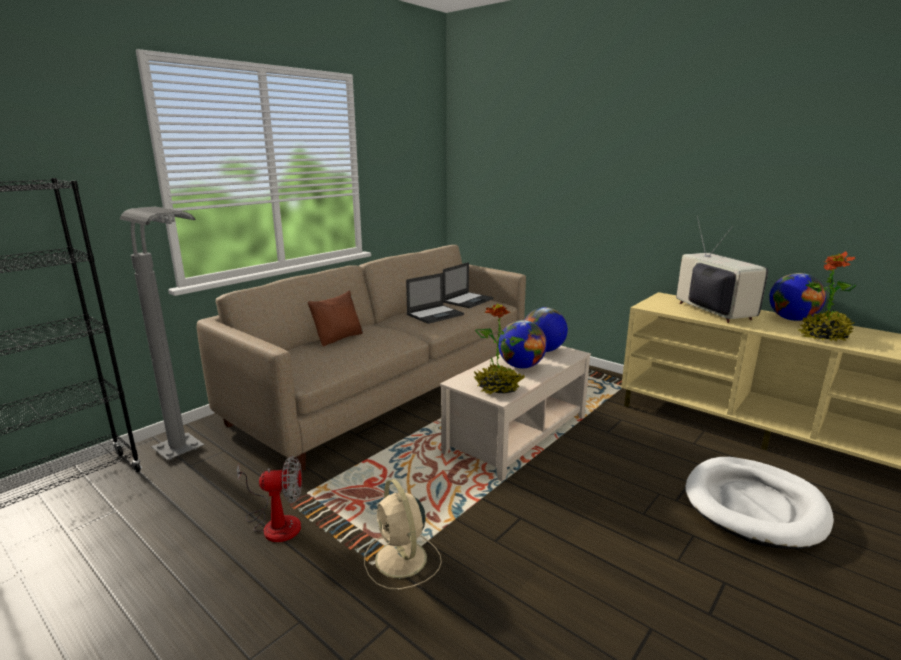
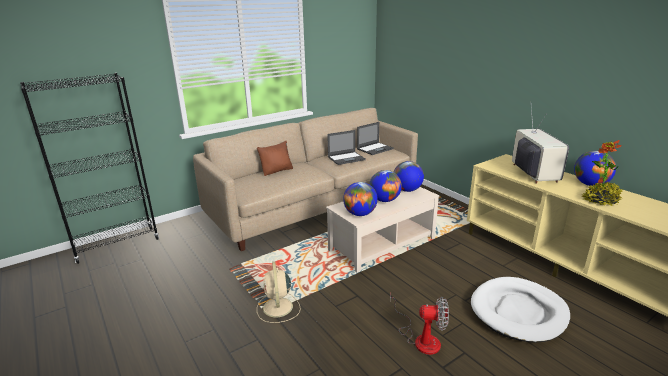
camera: 15 degrees right, 5 degrees up
(191, 458) = (186, 235): grey floor lamp -> none
(275, 523) = (218, 277): fan -> fan (421, 338)
(498, 388) = (360, 214): potted plant -> globe

